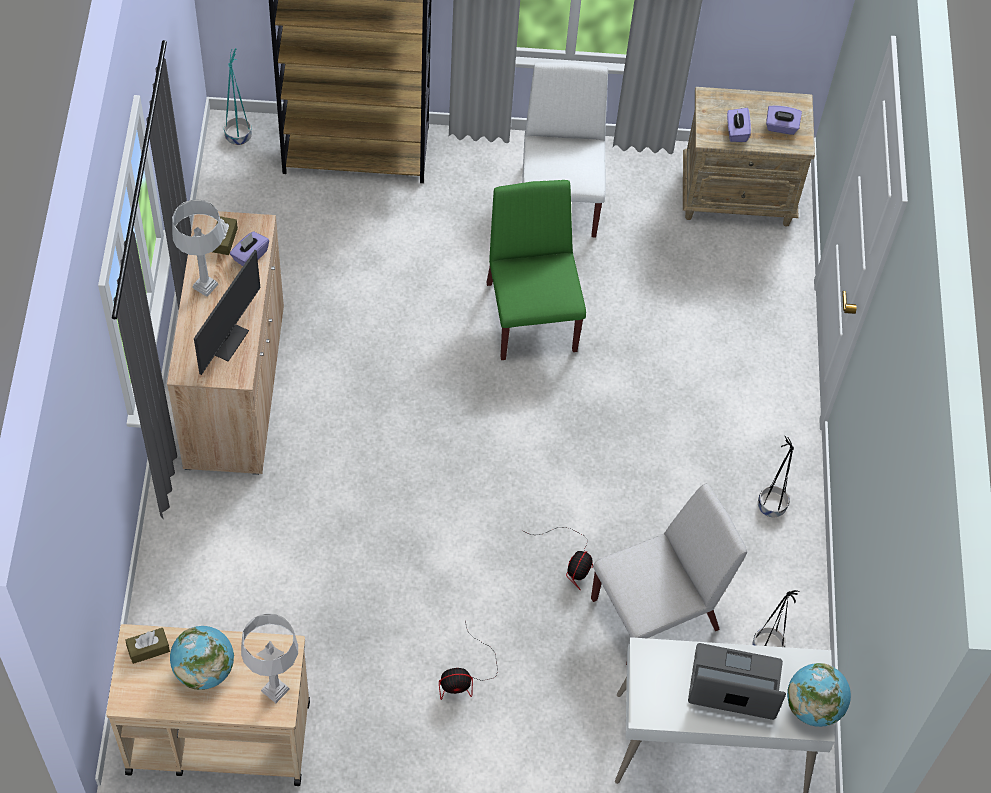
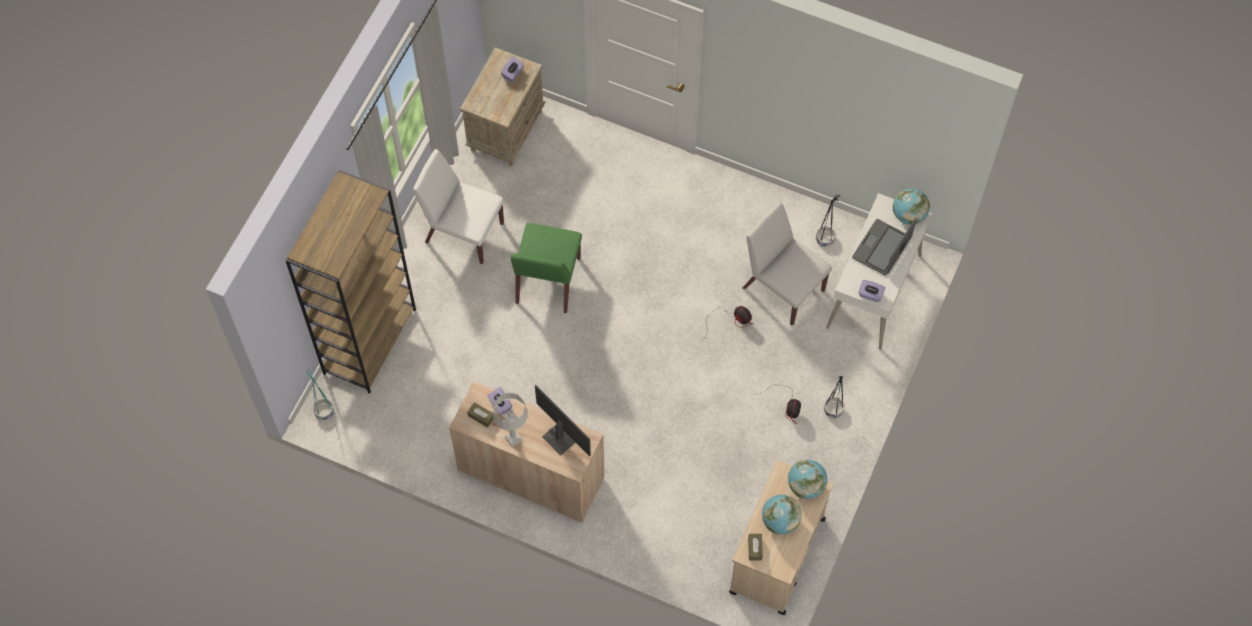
camera: 65 degrees left, 5 degrees up
(275, 689) = (806, 486): grey table lamp -> globe
(531, 315) = (548, 281): green chair -> green chair turned 90 degrees counterclockwise
(656, 613) = (782, 288): white chair -> white chair turned 45 degrees counterclockwise
(736, 131) = (506, 99): purple tissue box -> purple tissue box (870, 295)
(770, 506) = (735, 201): black planter -> black planter (833, 410)

